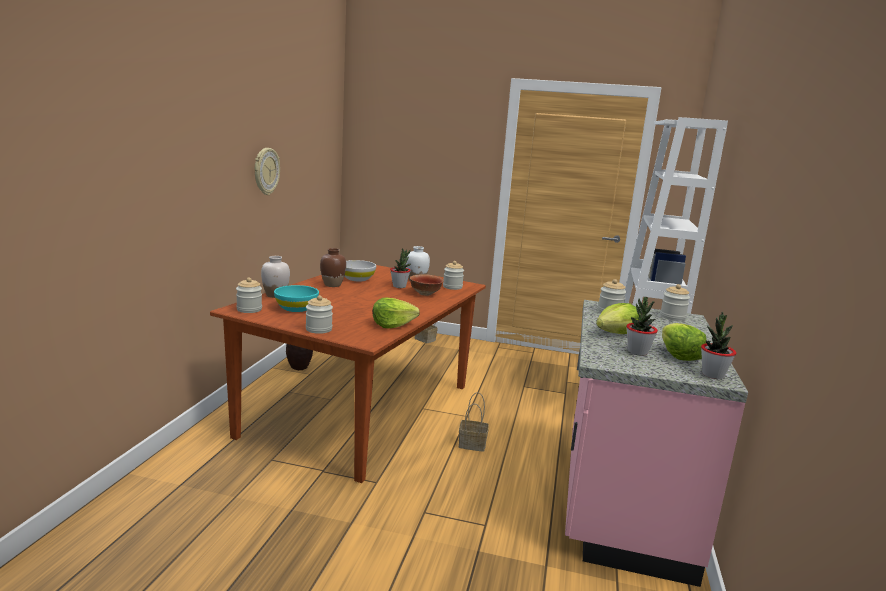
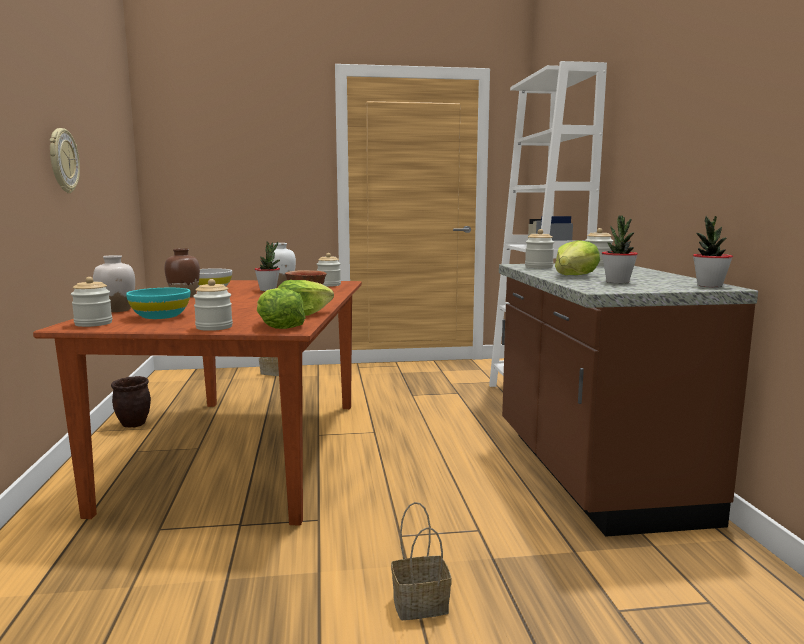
camera: 20 degrees left, 5 degrees down
(471, 445) = (400, 457): basket -> basket (419, 606)
(621, 503) = (593, 474): pink counter -> brown counter
(678, 355) = (655, 280): lettuce -> lettuce (278, 326)

